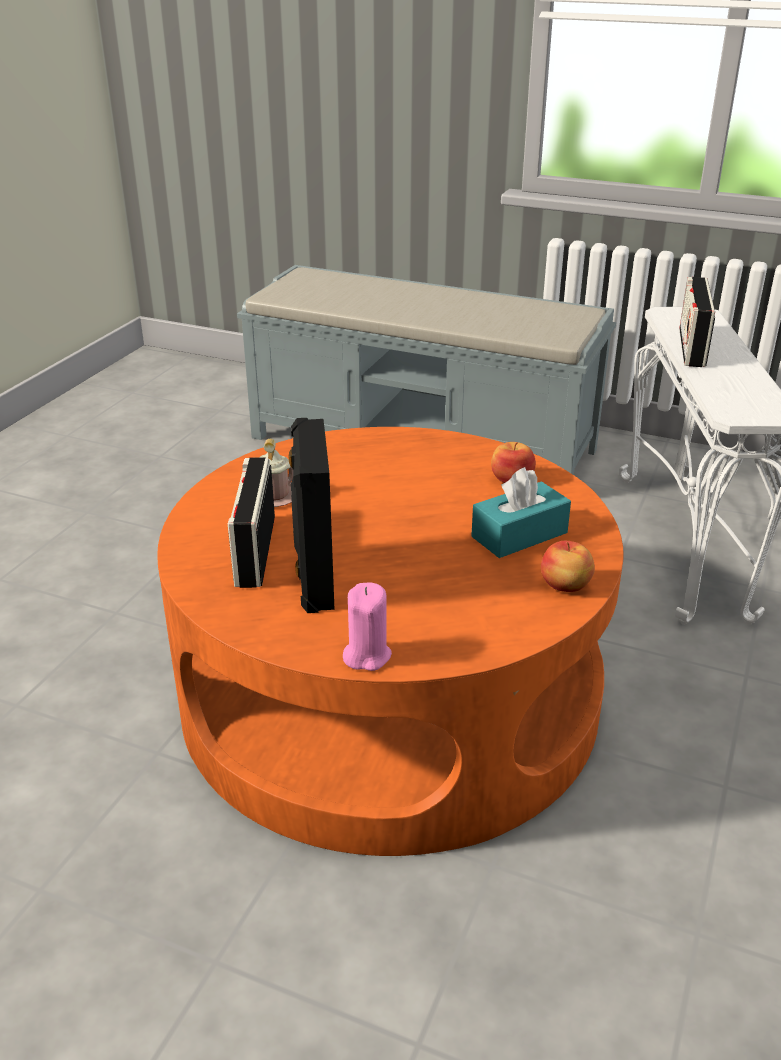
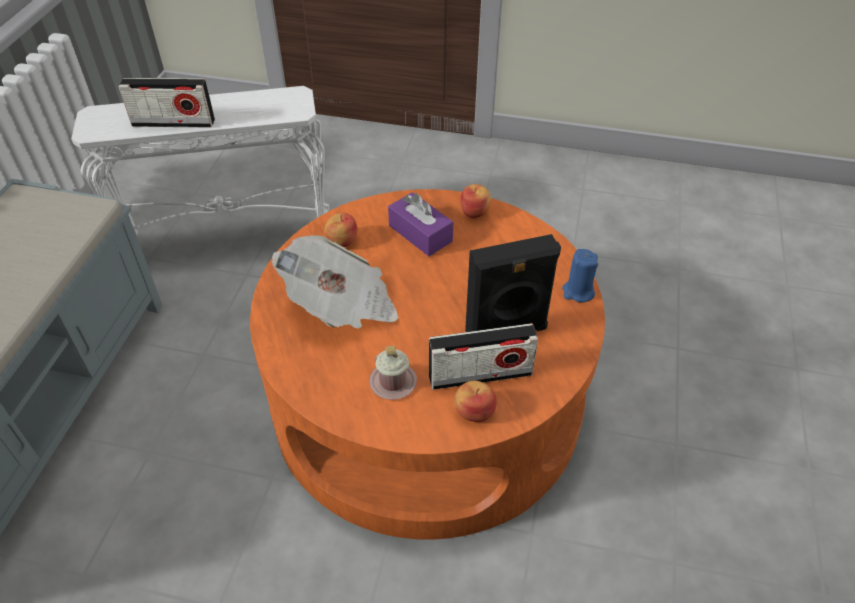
camera: 100 degrees left, 15 degrees up
(206, 541) = (474, 411): none -> apple
(366, 655) = (578, 292): pink candle -> blue candle
(399, 473) = (341, 305): none -> newspaper
(519, 535) = (420, 233): turquoise tissue box -> purple tissue box

